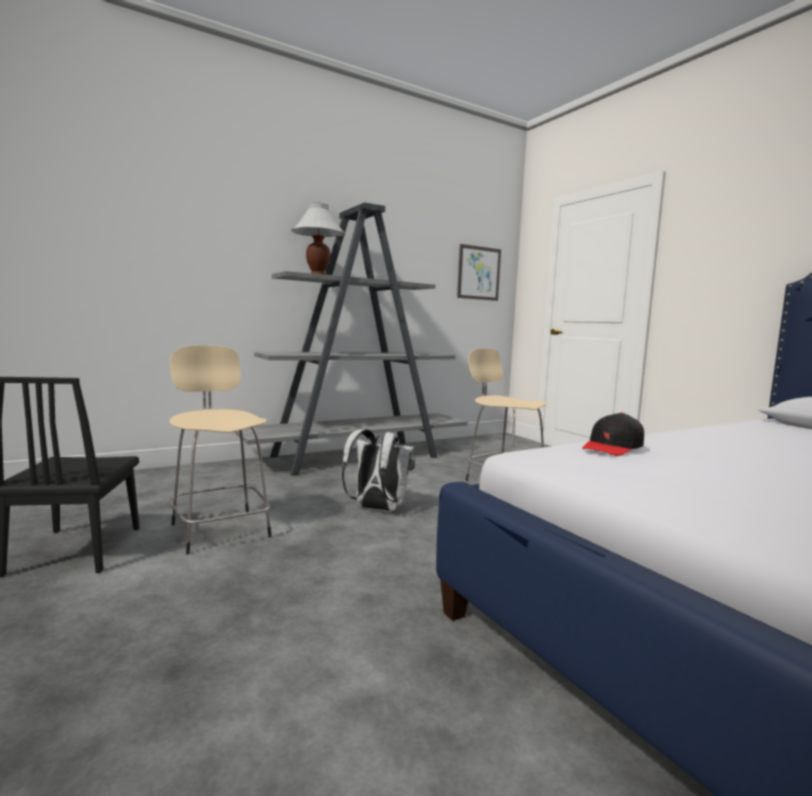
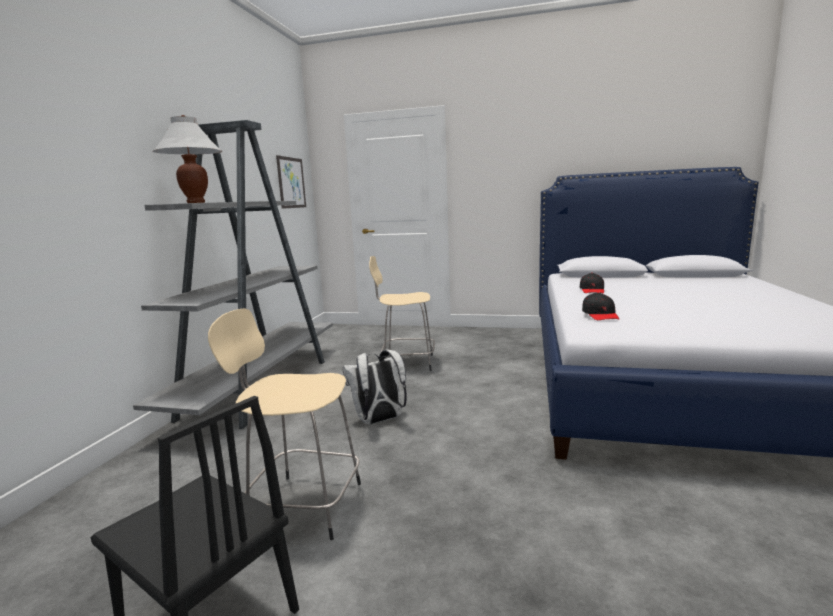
camera: 45 degrees left, 5 degrees up
(744, 437) = (592, 290): none -> black cap

